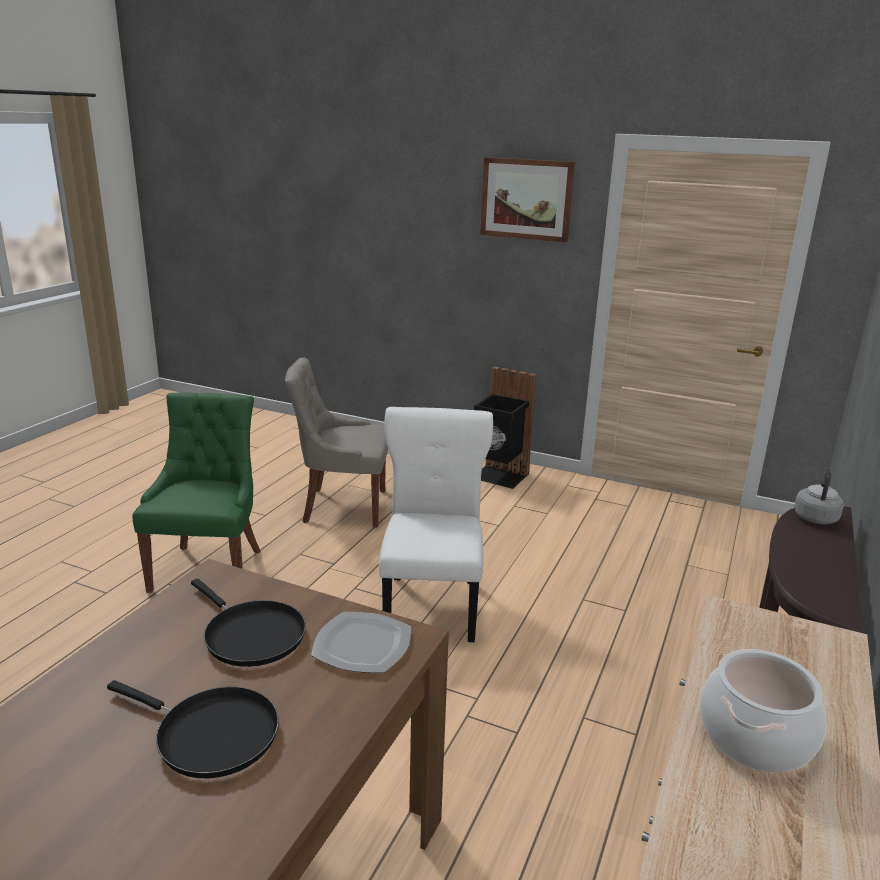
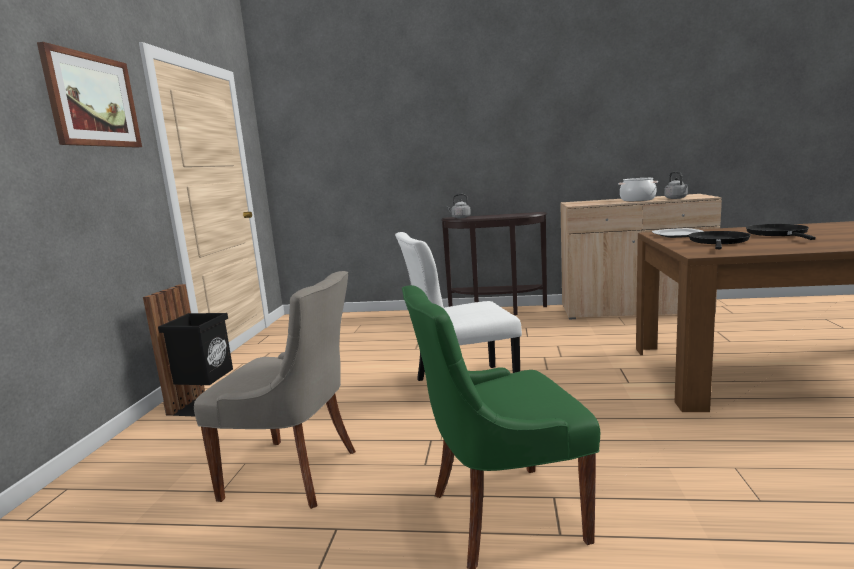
camera: 105 degrees left, 10 degrees down
(342, 506) = (295, 473): grey chair -> grey chair turned 60 degrees counterclockwise
(710, 811) = (676, 198): none -> grey kettle

